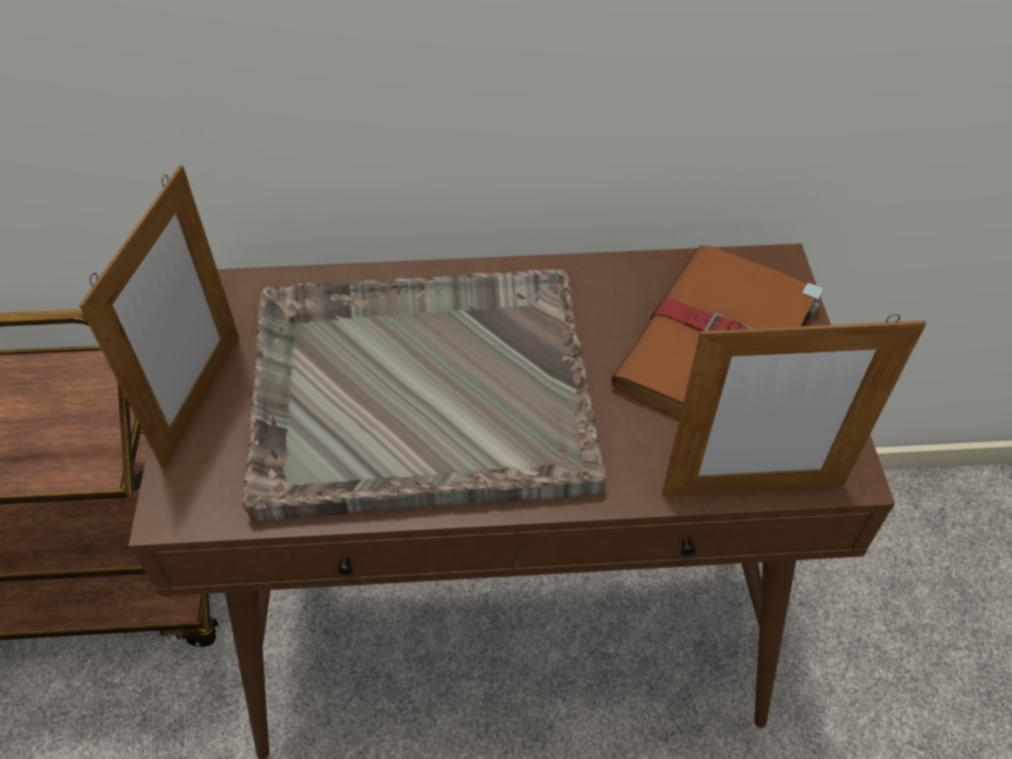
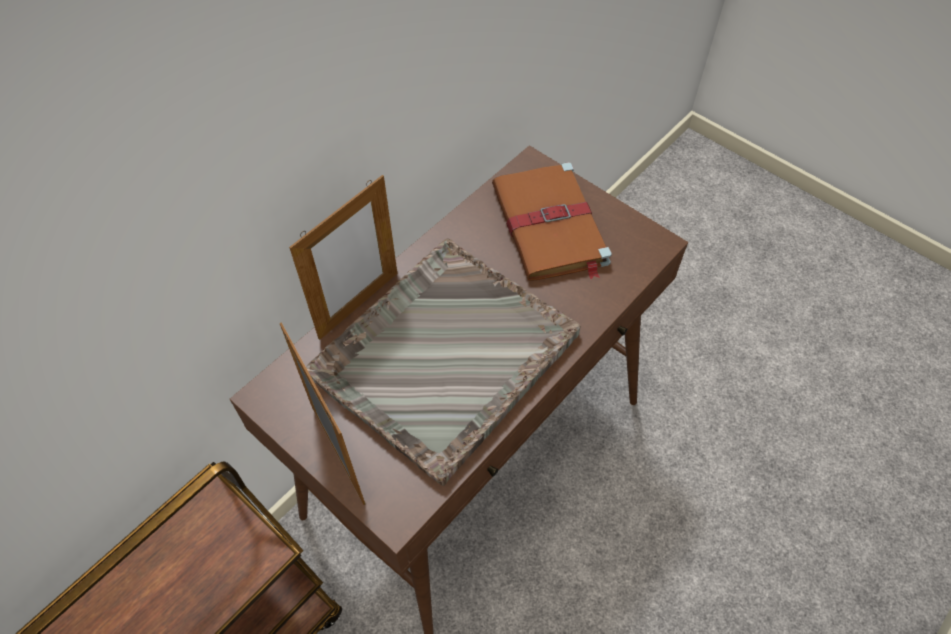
camera: 45 degrees left, 5 degrees up
(753, 488) = (633, 280): picture frame -> picture frame (358, 305)

